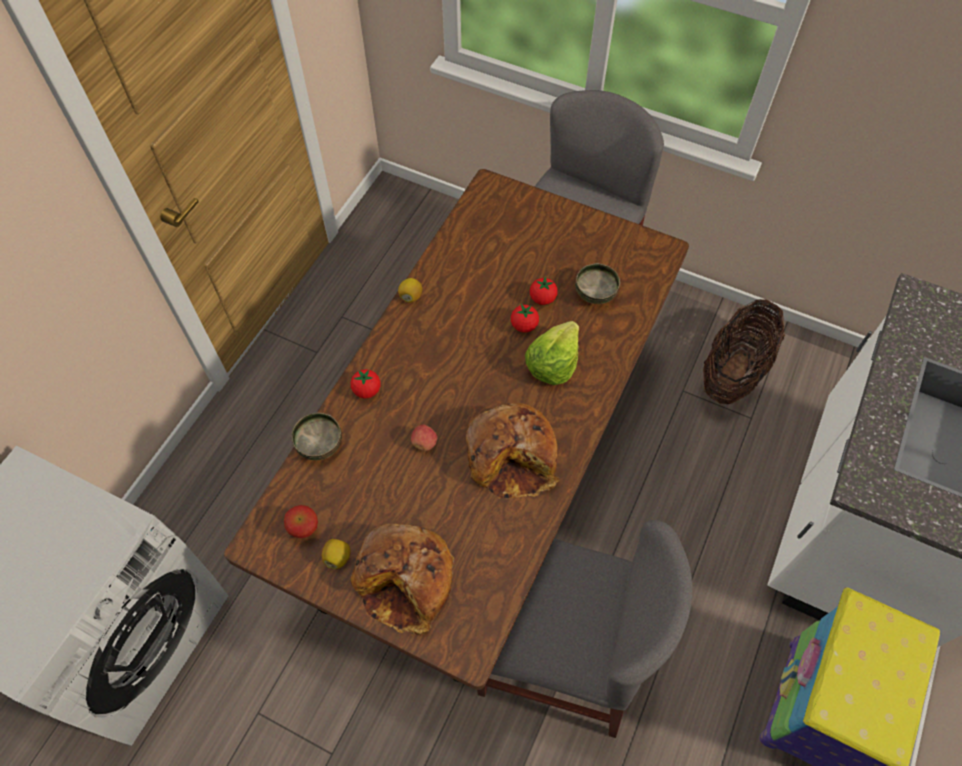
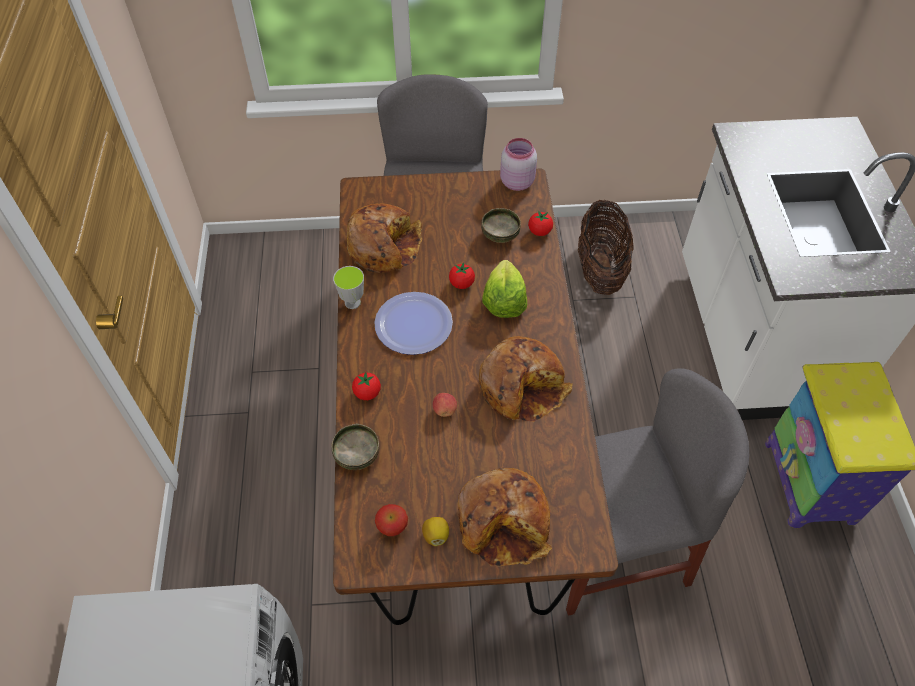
camera: 30 degrees left, 5 degrees down
(411, 296) = (352, 302): lemon -> cup
(452, 344) = (413, 324): none -> plate
(476, 253) = (384, 246): none -> bread
(542, 298) = (462, 257): tomato -> tomato (539, 231)
(649, 244) = (516, 181): none -> pink jar

